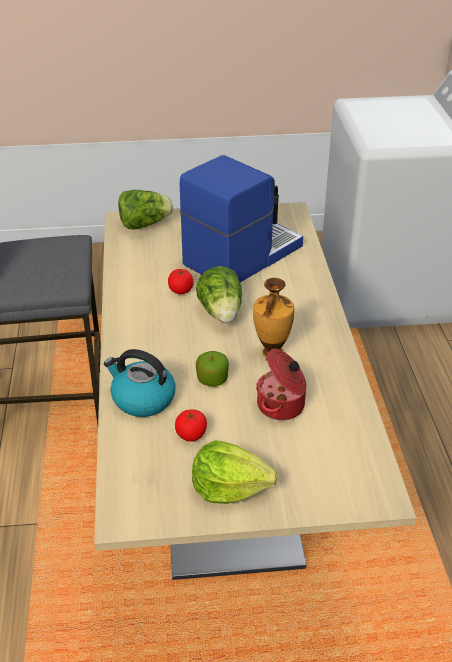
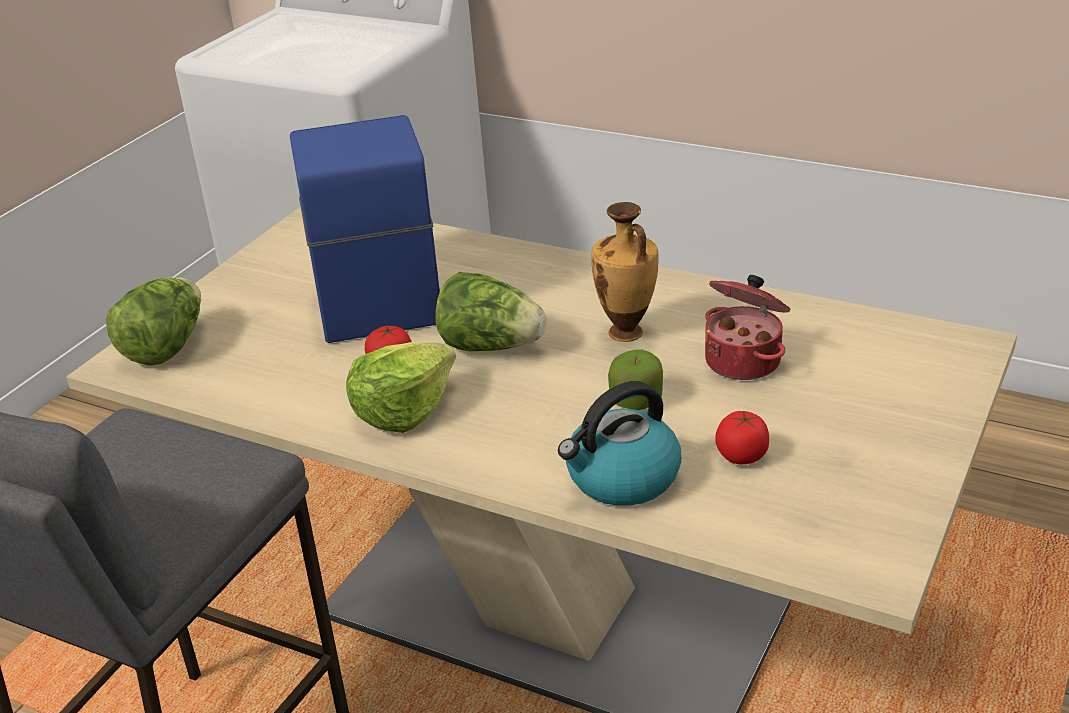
camera: 55 degrees left, 5 degrees down
(229, 487) = (877, 455): lettuce -> lettuce (403, 410)

